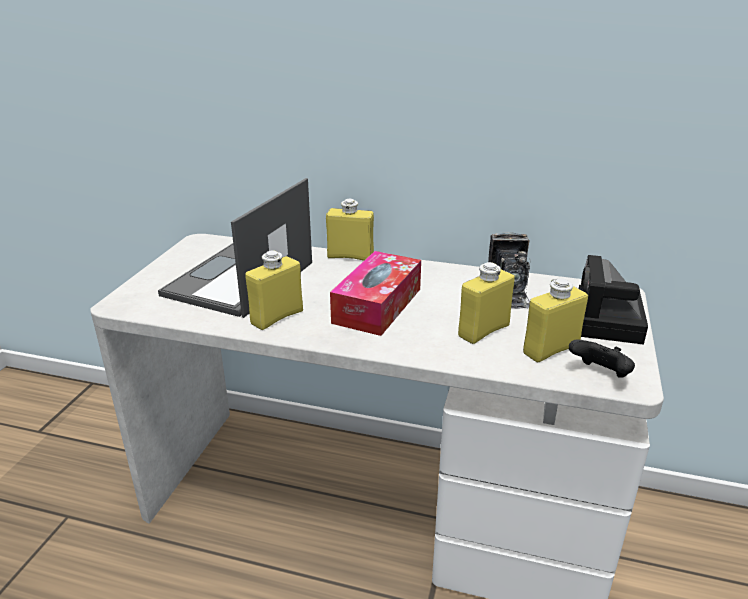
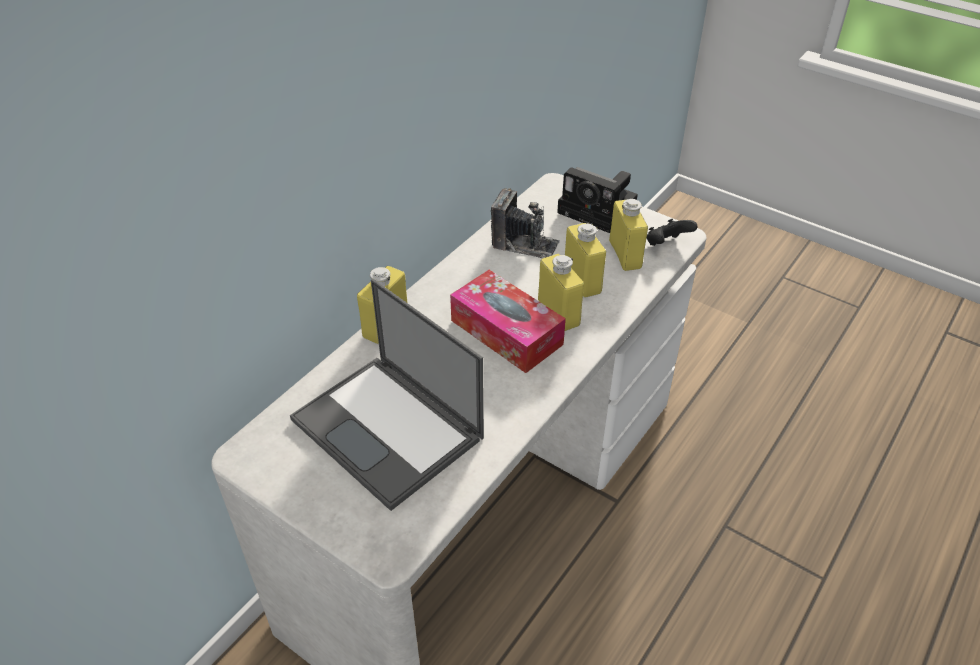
camera: 70 degrees left, 15 degrees up
(277, 317) = (494, 411): yellow bottle -> yellow bottle (558, 313)

